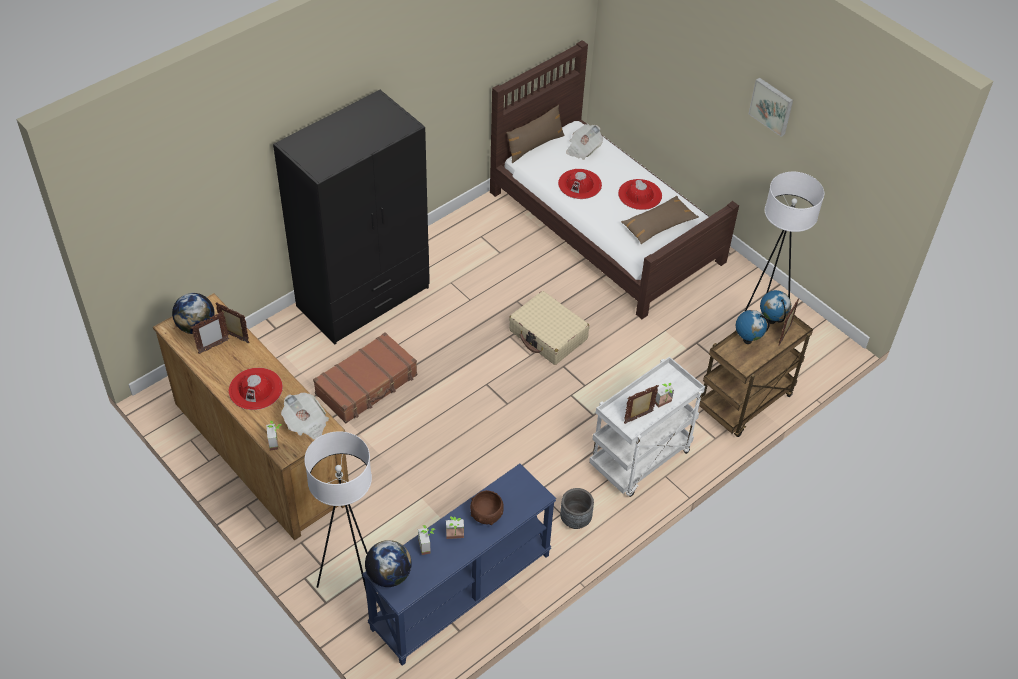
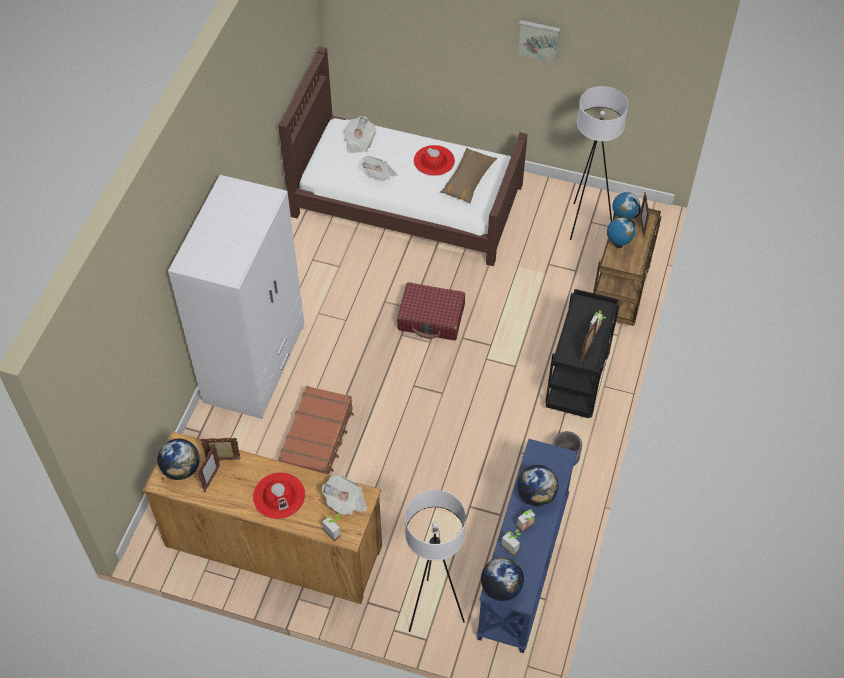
camera: 30 degrees left, 5 degrees up
(364, 297) = (255, 364): black wardrobe -> white wardrobe
(486, 515) = (536, 495): brown bowl -> globe
(534, 146) = (316, 158): brown pillow -> none
(548, 335) = (431, 318): beige suitcase -> red suitcase
(580, 184) = (379, 175): red hat -> newspaper
(640, 461) = (577, 384): white cart -> black cart

